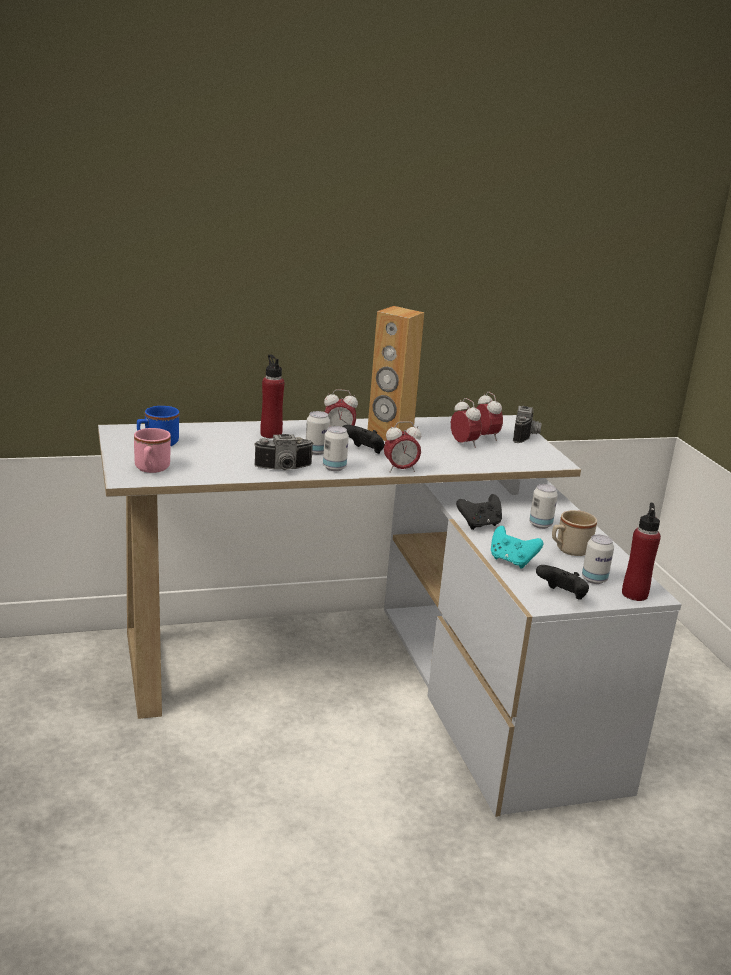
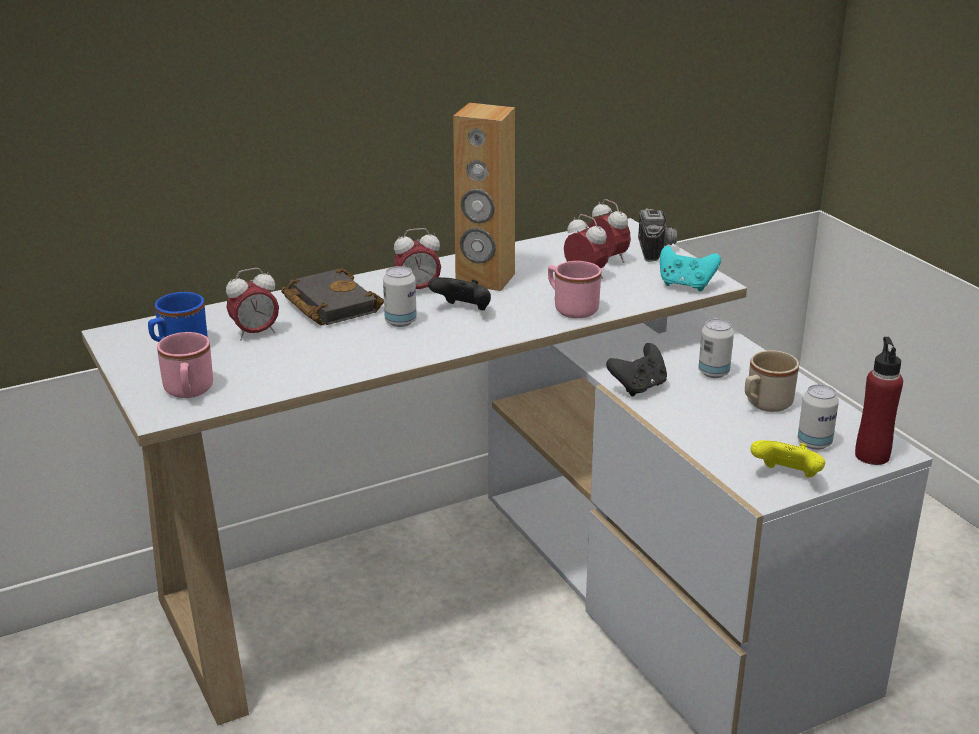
camera: 10 degrees left, 5 degrees up
(271, 434) = (328, 305): red bottle -> black book
(284, 469) = (370, 358): camera -> none
(334, 468) = (435, 343): can -> none
(400, 470) = (523, 331): alarm clock -> alarm clock (255, 333)
(442, 462) = (571, 308): none -> pink mug
(511, 561) = (702, 435): turquoise game controller -> turquoise game controller (686, 285)
(562, 596) = (787, 477): black game controller -> yellow game controller

